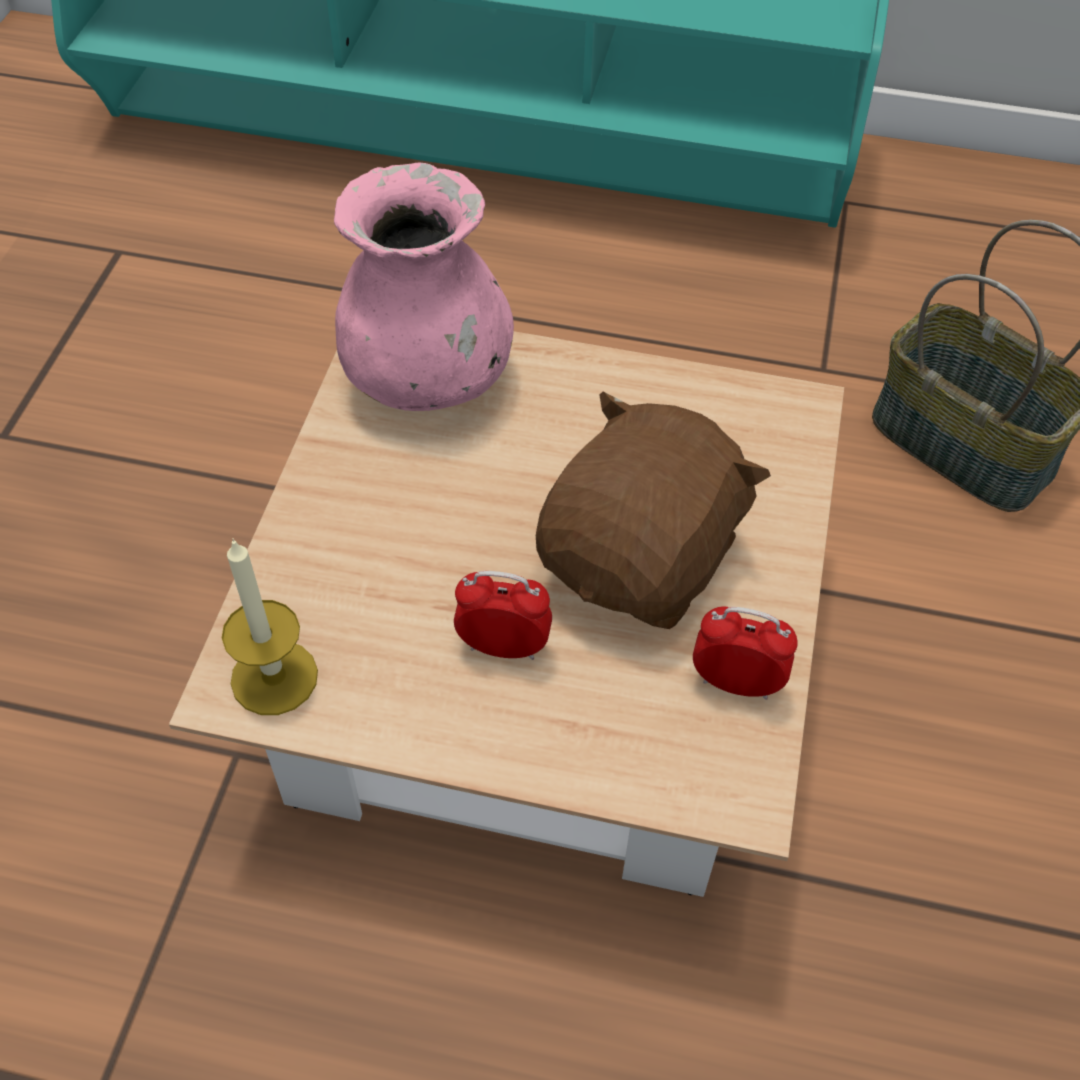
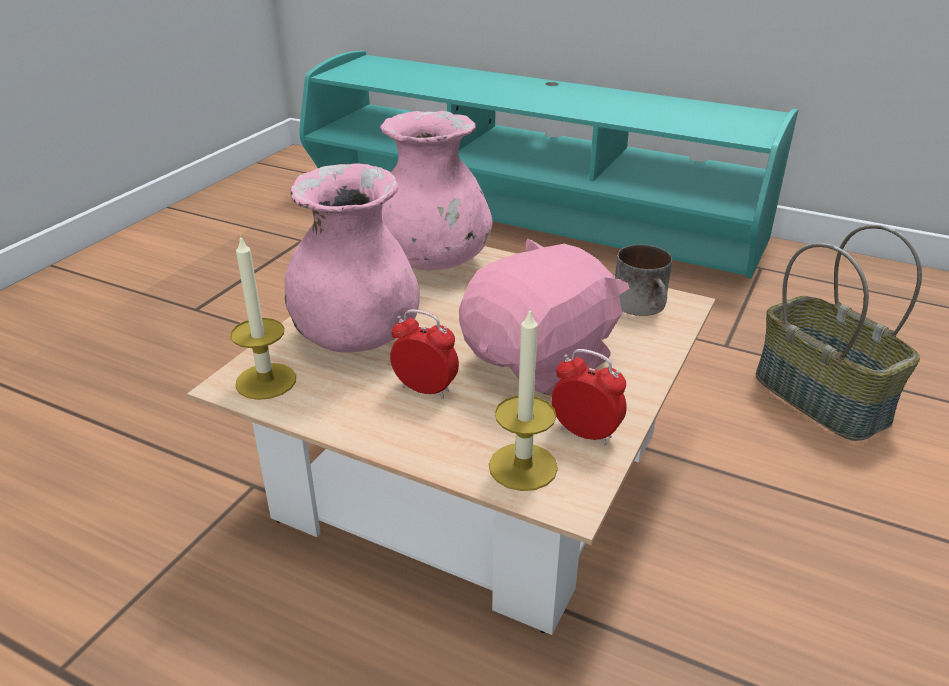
camera: 15 degrees right, 20 degrees down
(371, 564) = (357, 338): none -> pink vase
(642, 558) = (541, 360): brown plush toy -> pink plush toy
(674, 758) = (523, 466): none -> candle
(753, 420) = (644, 306): none -> mug

